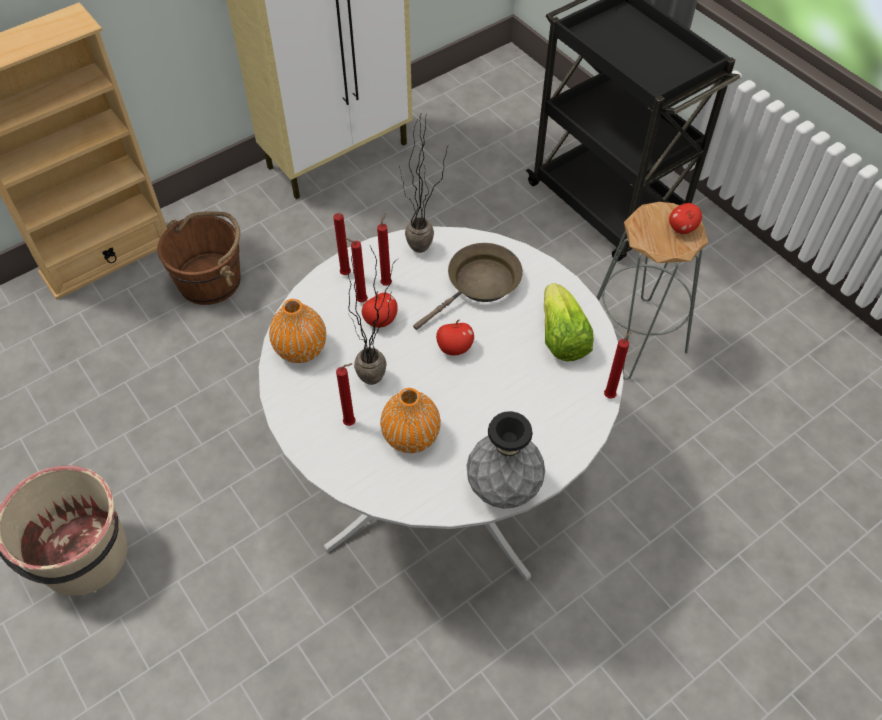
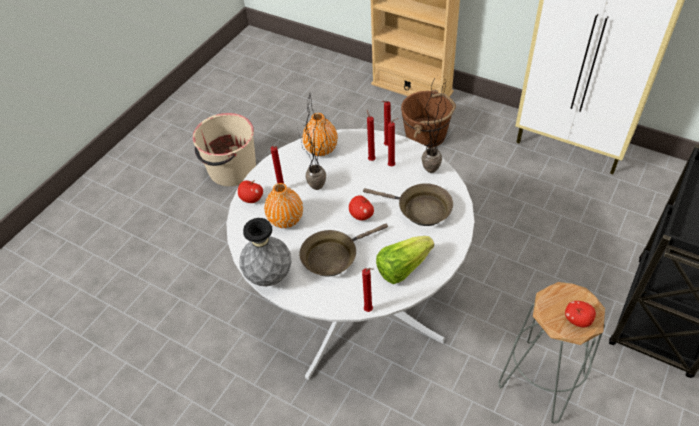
camera: 70 degrees right, 5 degrees down
(380, 320) = (362, 174): apple -> apple (251, 199)
(506, 403) = (333, 256): none -> brown frying pan

